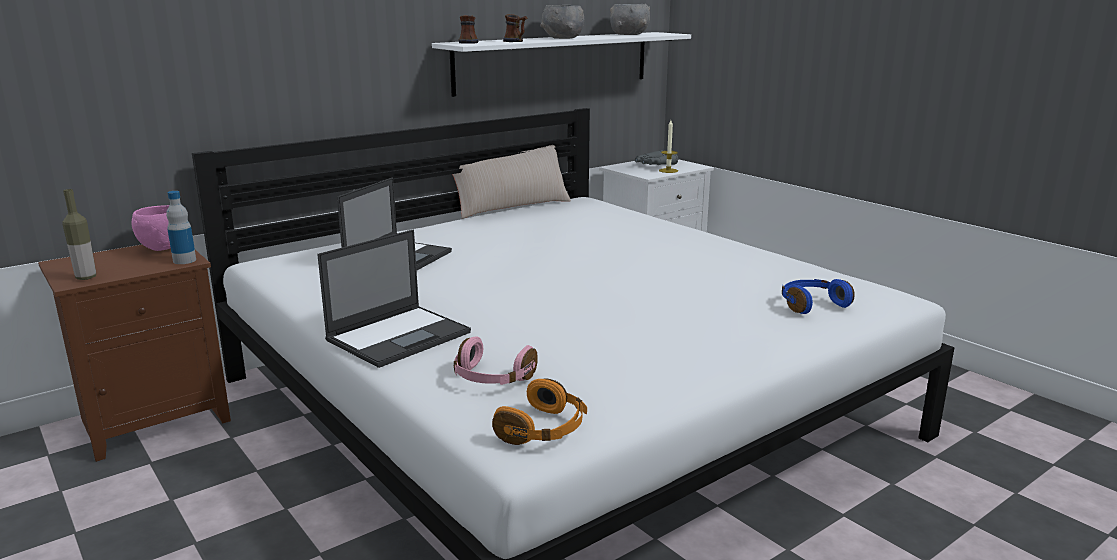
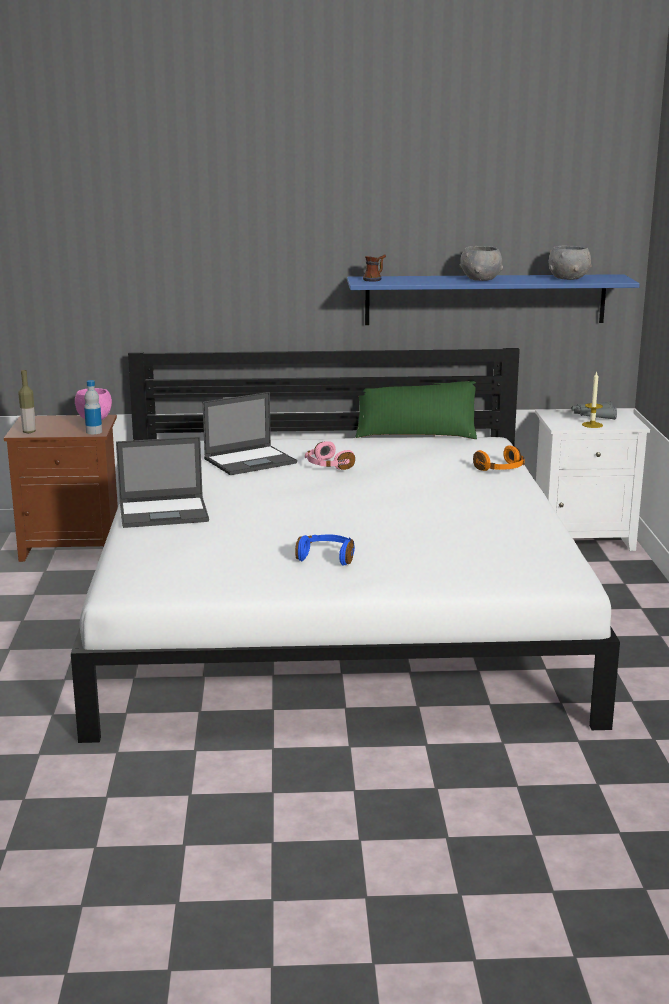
camera: 35 degrees right, 0 degrees up
(492, 378) = (171, 550): pink headphones -> pink headphones (327, 466)
(510, 206) = (415, 434): beige pillow -> green pillow
(516, 41) = (417, 282): mug -> none
(544, 430) = (150, 584): orange headphones -> orange headphones (501, 469)
(554, 62) = (485, 299): white shelf -> blue shelf
(811, 304) = (484, 566): blue headphones -> blue headphones (327, 557)

